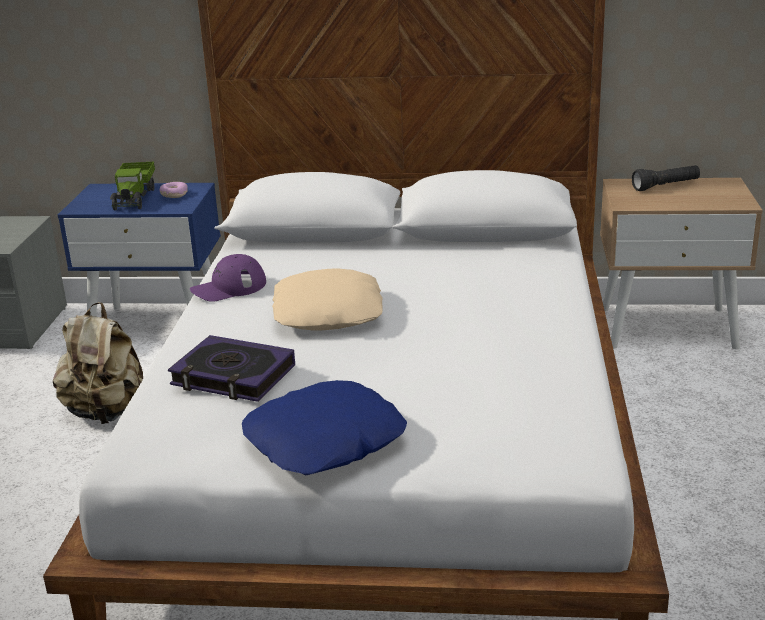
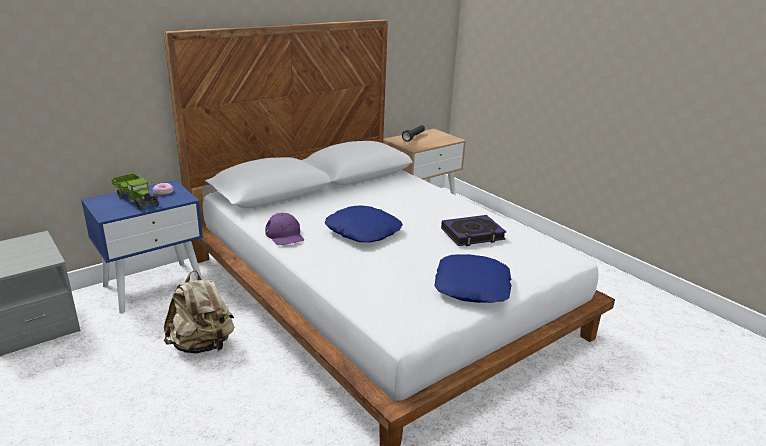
camera: 45 degrees left, 0 degrees up
(228, 288) = (285, 235): purple cap -> purple cap turned 45 degrees counterclockwise
(233, 376) = (382, 274): book -> book (472, 234)
(329, 312) = (363, 231): beige pillow -> blue pillow

